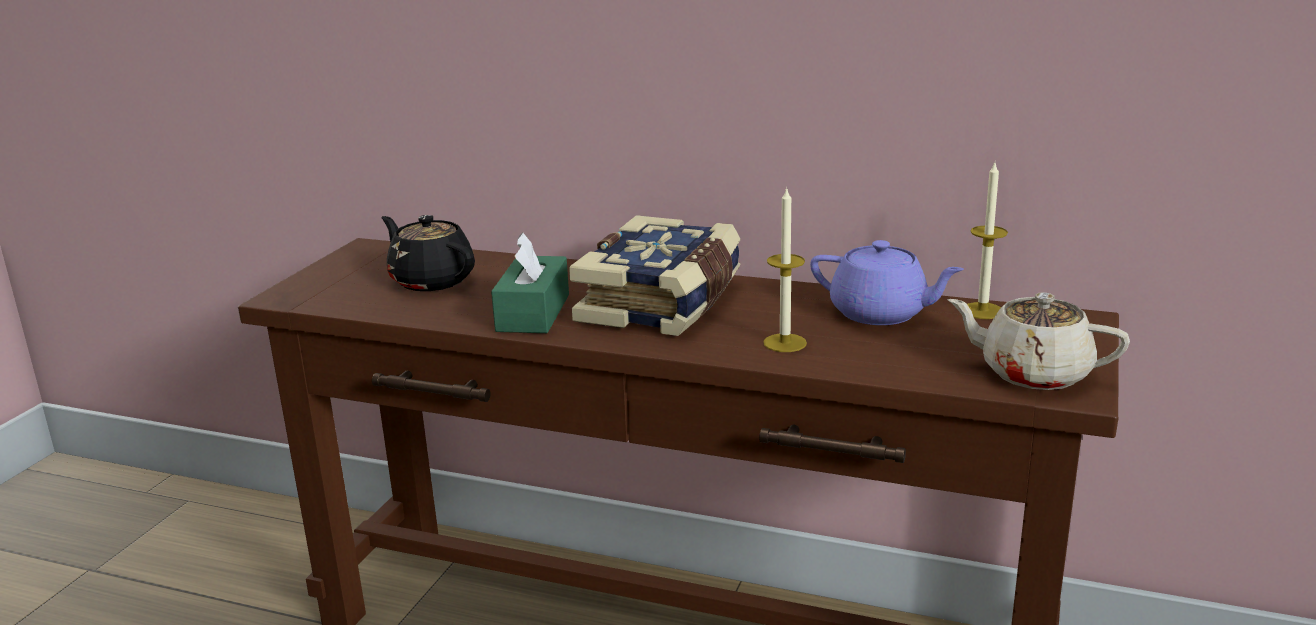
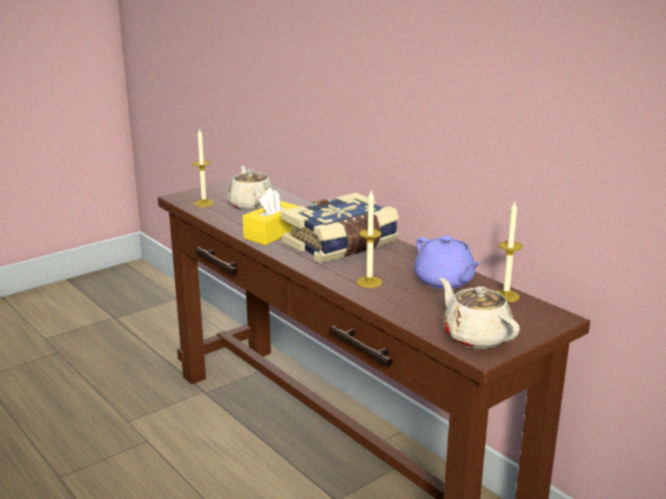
camera: 30 degrees right, 0 degrees up
(343, 296) = (204, 203): none -> candle
(431, 280) = (251, 205): black teapot -> beige teapot
(533, 313) = (273, 233): green tissue box -> yellow tissue box

